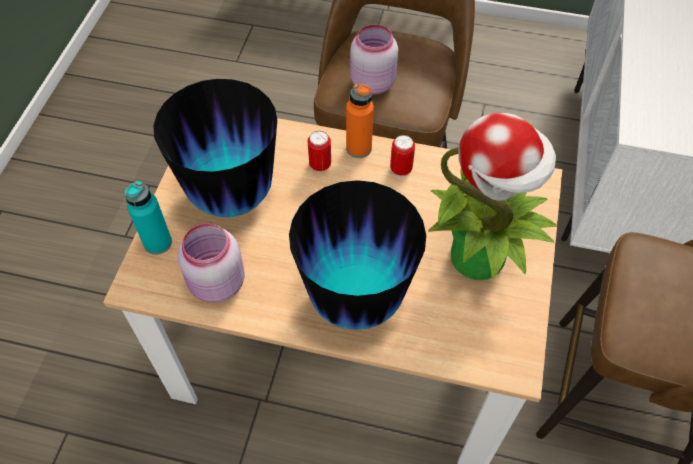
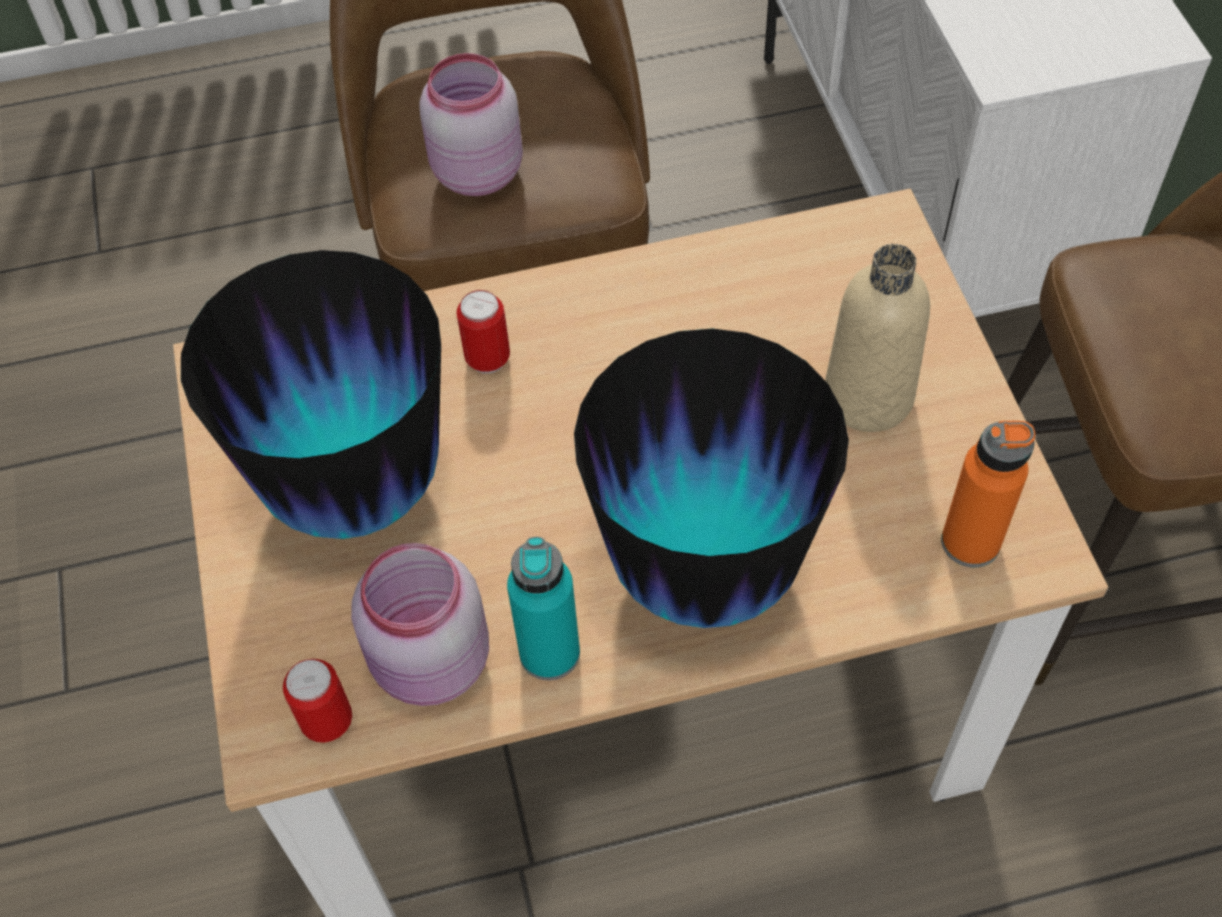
camera: 25 degrees left, 0 degrees up
(158, 243) = (266, 641): turquoise bottle -> turquoise bottle (549, 653)
(359, 148) = (540, 299): orange bottle -> orange bottle (970, 542)
(401, 169) = (639, 304): can -> can (327, 722)
(479, 257) = (868, 397): potted plant -> beige bottle

